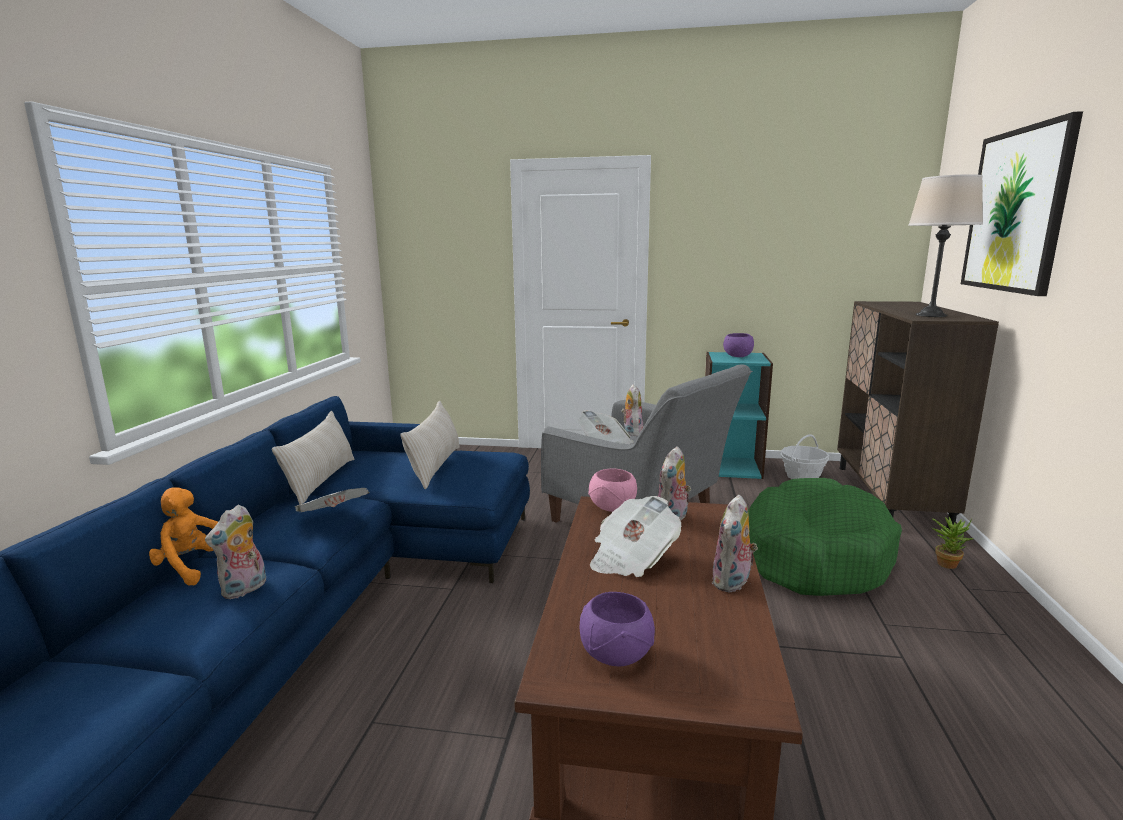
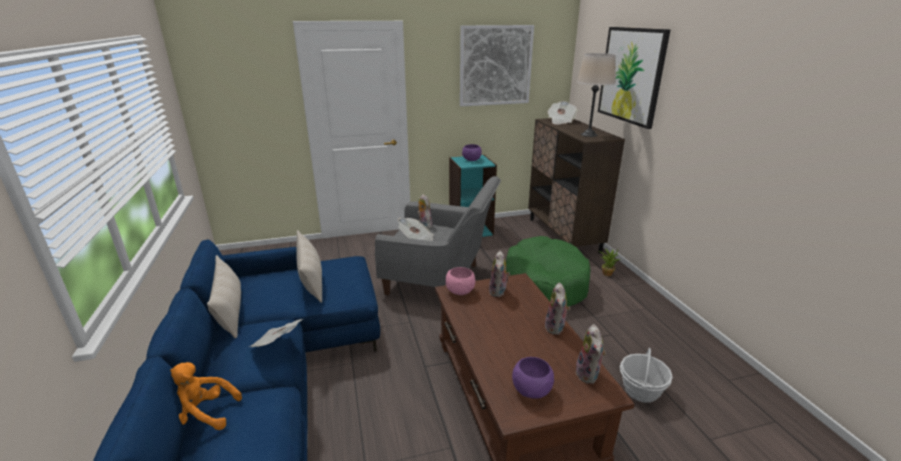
camera: 25 degrees left, 10 degrees up
(244, 590) = (265, 419): plush toy -> plush toy (589, 375)
(631, 558) = (496, 326): newspaper -> newspaper (560, 121)
(790, 218) = (495, 66): none -> picture
(802, 477) = (513, 229): basket -> basket (641, 390)

